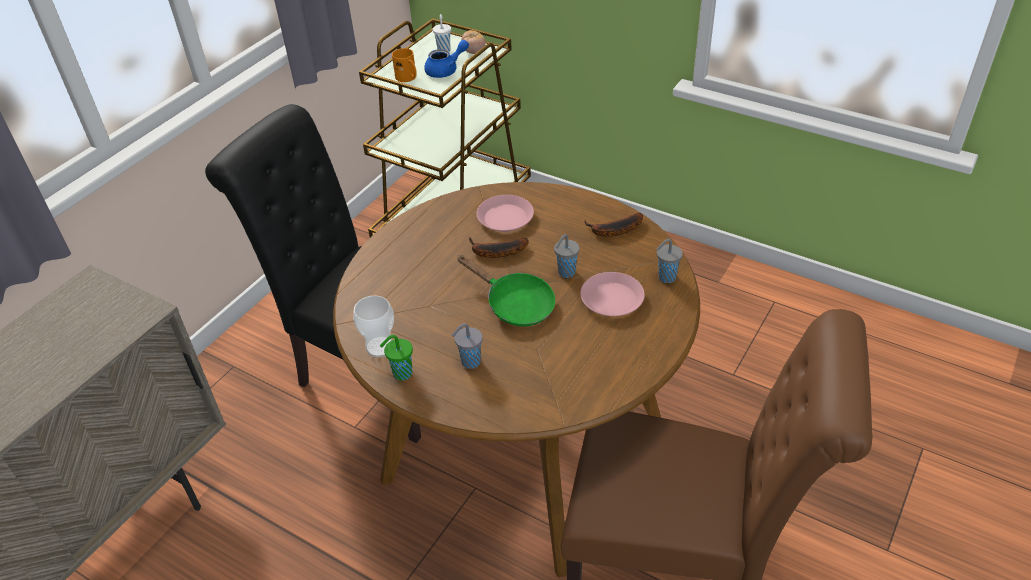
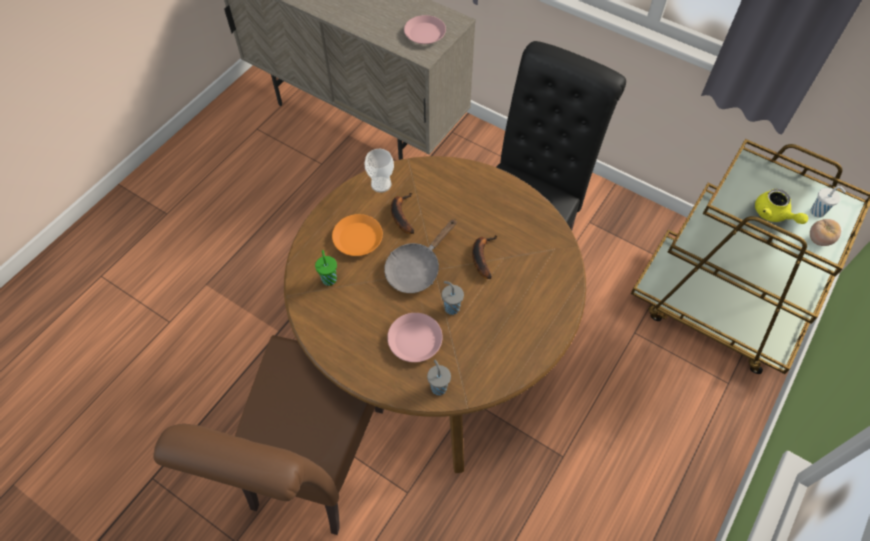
camera: 90 degrees right, 15 degrees up
(401, 374) = (352, 198): green cup -> green cup (329, 278)
(408, 78) = (753, 183): orange mug -> none
(446, 70) = (774, 215): blue teapot -> yellow teapot
(469, 362) = (357, 238): grey cup -> orange plate
(505, 218) = (528, 265): pink plate -> pink plate (424, 33)
(515, 304) = (416, 269): green frying pan -> grey frying pan
(613, 230) = (507, 351): banana -> banana (401, 215)

